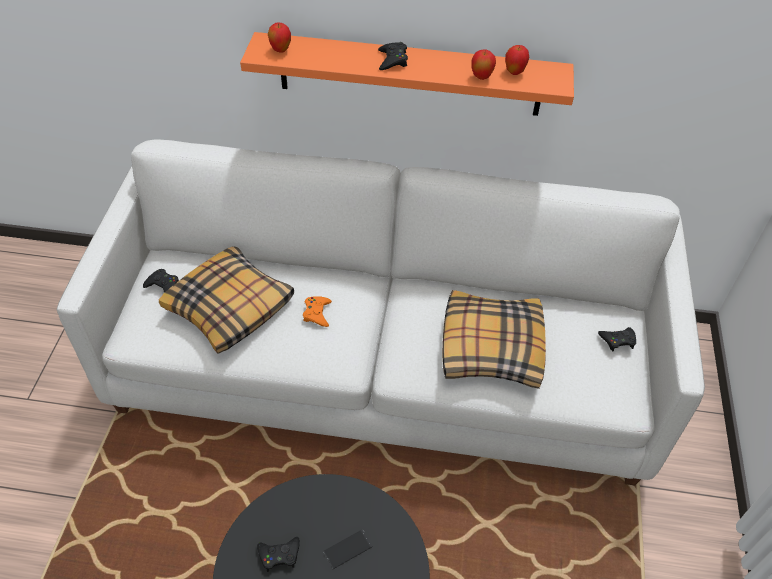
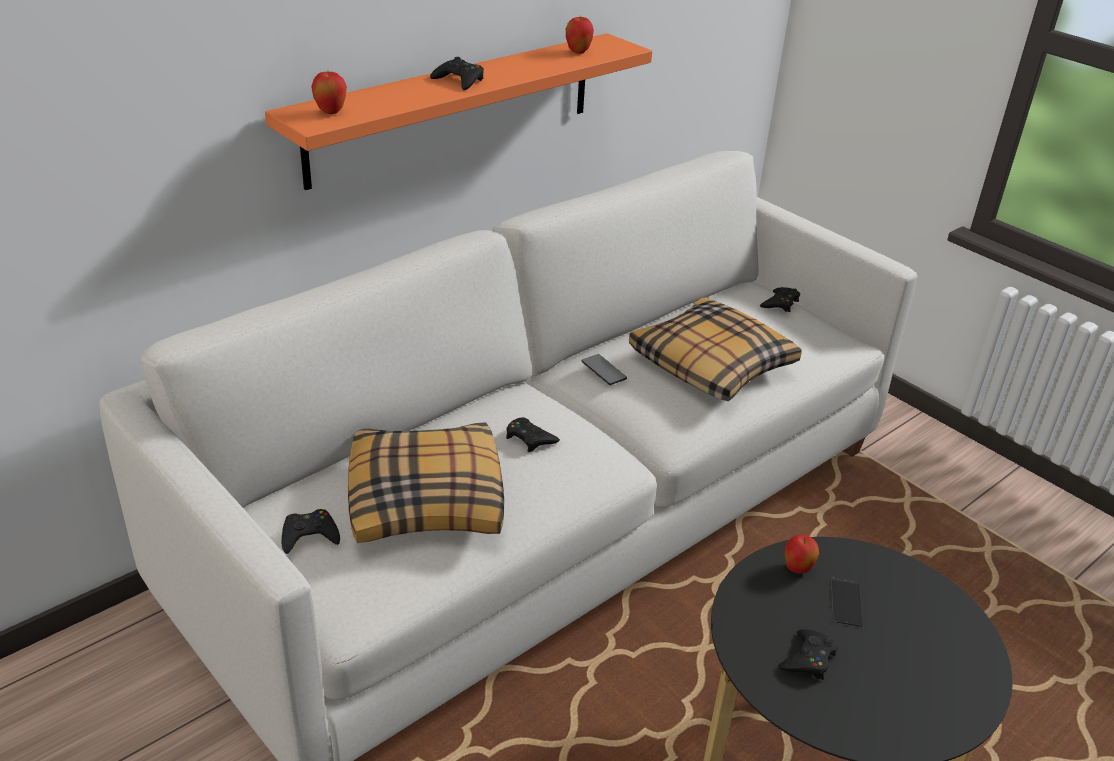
camera: 50 degrees left, 15 degrees down
(317, 313) = (530, 438): orange game controller -> black game controller
(420, 302) = (604, 370): none -> phone
(481, 77) = (560, 64): apple -> apple (797, 569)

